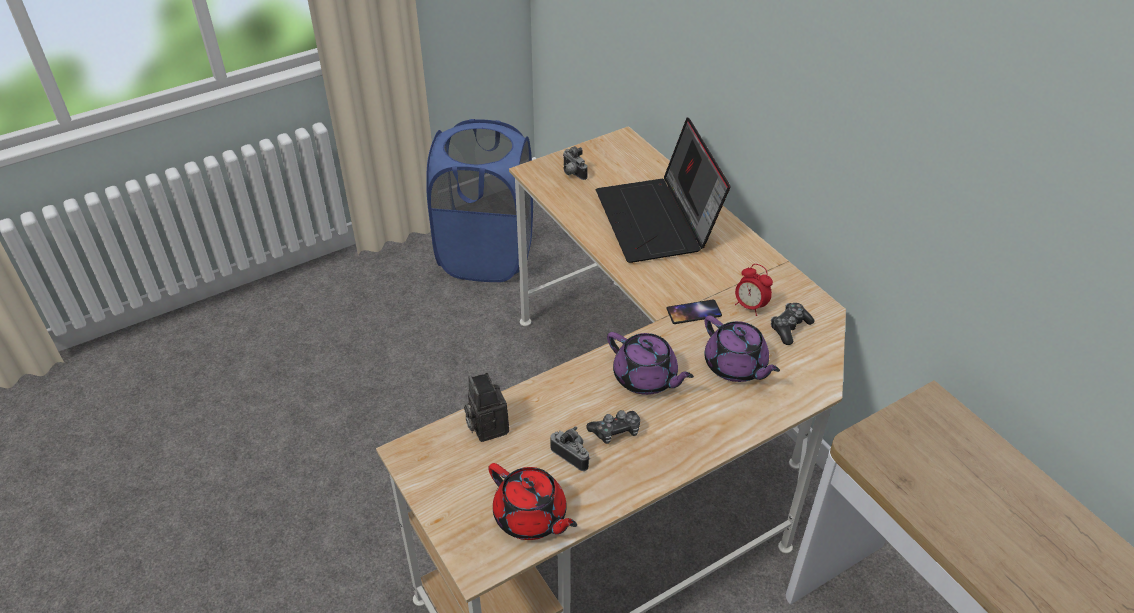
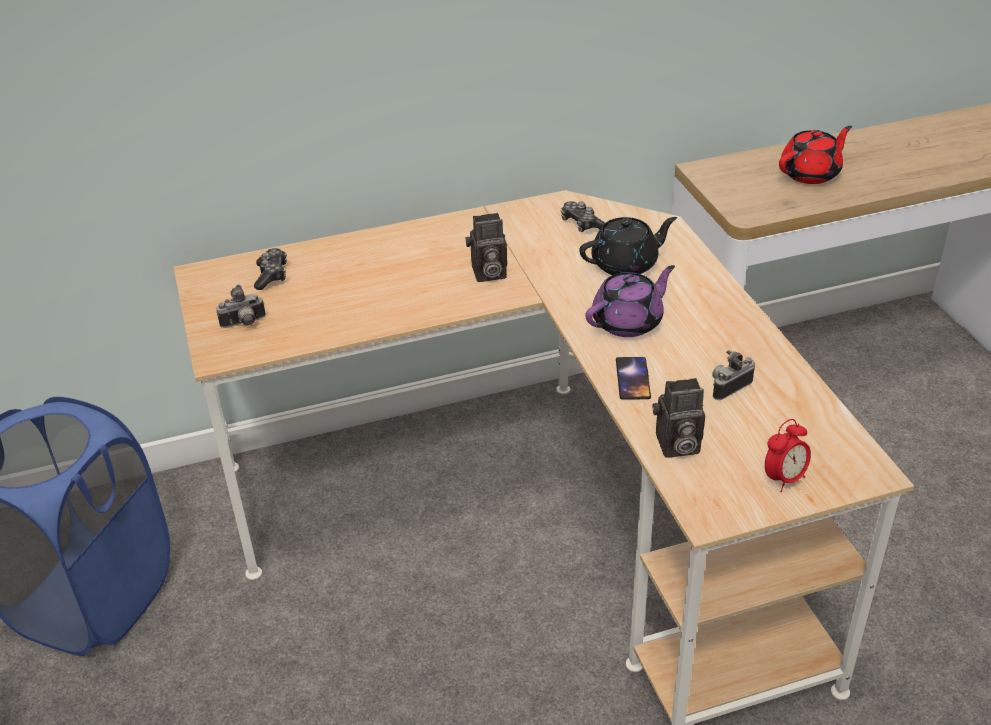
camera: 75 degrees left, 5 degrees down
(531, 517) = (809, 426): red teapot -> red teapot (811, 173)
(615, 431) = (700, 353): game controller -> game controller (271, 275)
(658, 221) = (377, 273): laptop -> none
(683, 281) = (487, 274): none -> camera
(694, 312) = (539, 275): phone -> phone (633, 378)
(735, 366) = (626, 264): purple teapot -> black teapot
(750, 306) = (543, 240): alarm clock -> alarm clock (784, 479)

